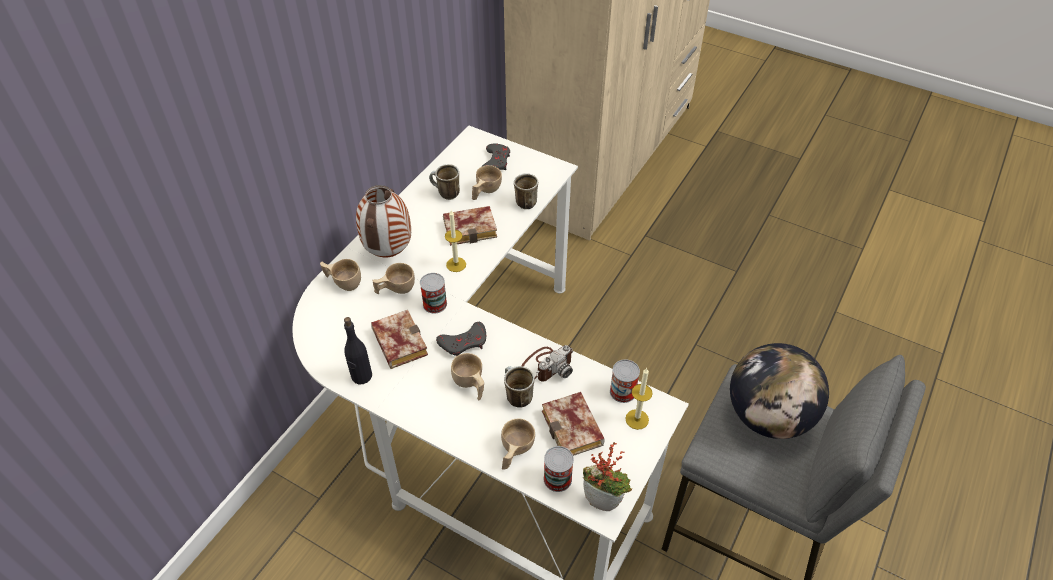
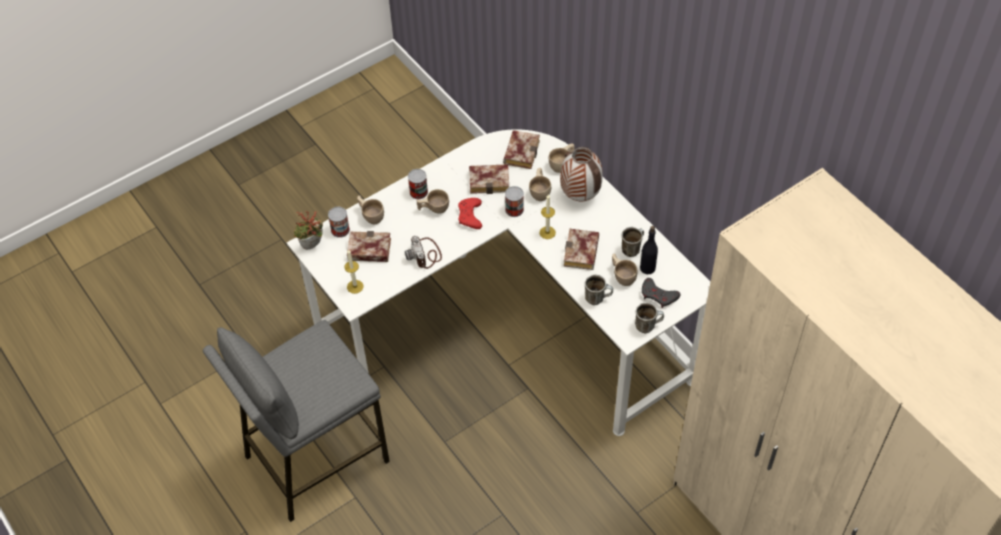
camera: 115 degrees right, 5 degrees up
(334, 329) = (520, 151): none -> book
(361, 376) = (472, 156): black bottle -> black bottle (647, 268)
(464, 342) = (470, 216): grey game controller -> red game controller
(516, 396) = (410, 229): mug -> mug (648, 325)
(622, 391) = (380, 288): can -> can (418, 192)
(768, 416) = (321, 379): globe -> none

